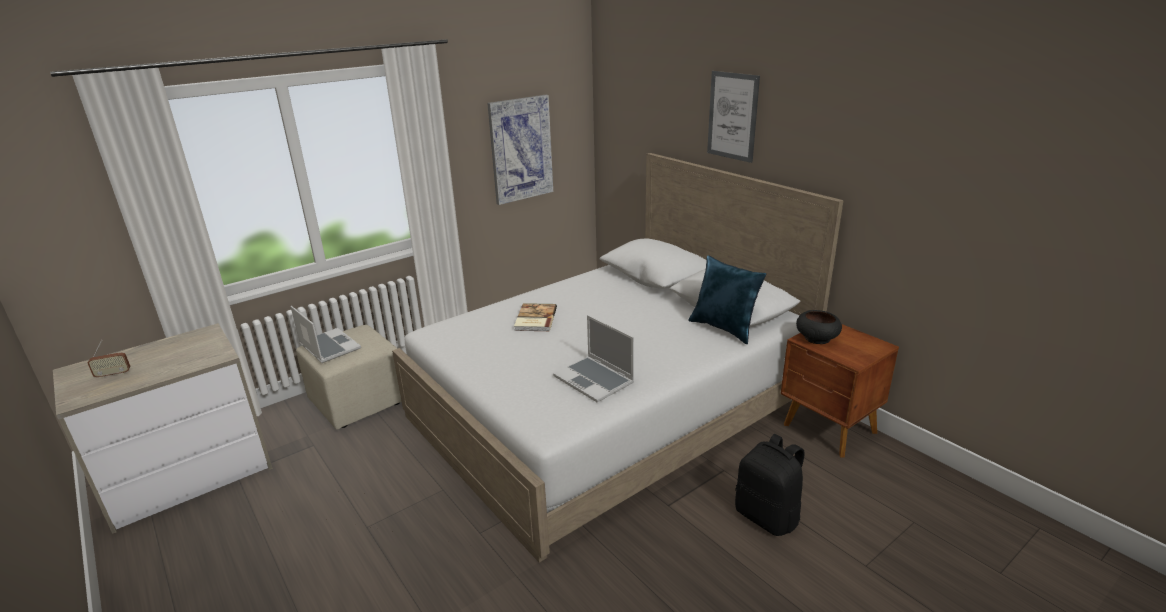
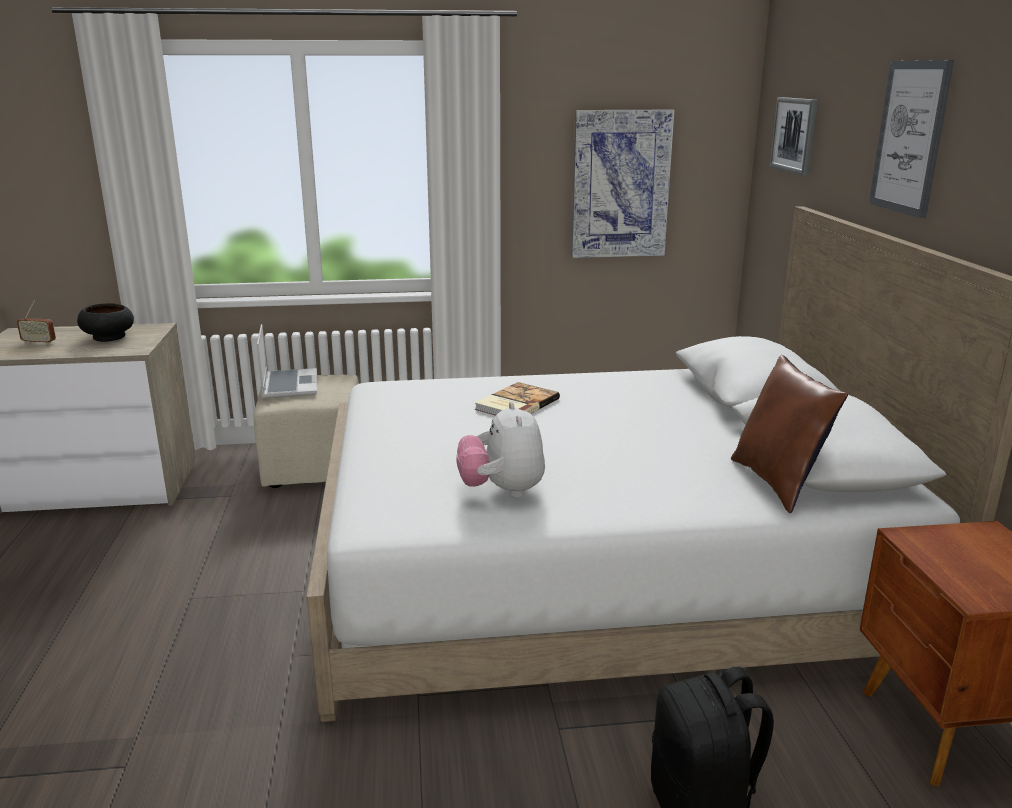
camera: 30 degrees right, 5 degrees down
(595, 380) = (502, 491): laptop -> plush toy
(633, 107) = (795, 135): none -> picture
(724, 328) = (778, 483): blue pillow -> brown pillow
(816, 338) = (937, 542): black bowl -> black bowl (109, 337)

